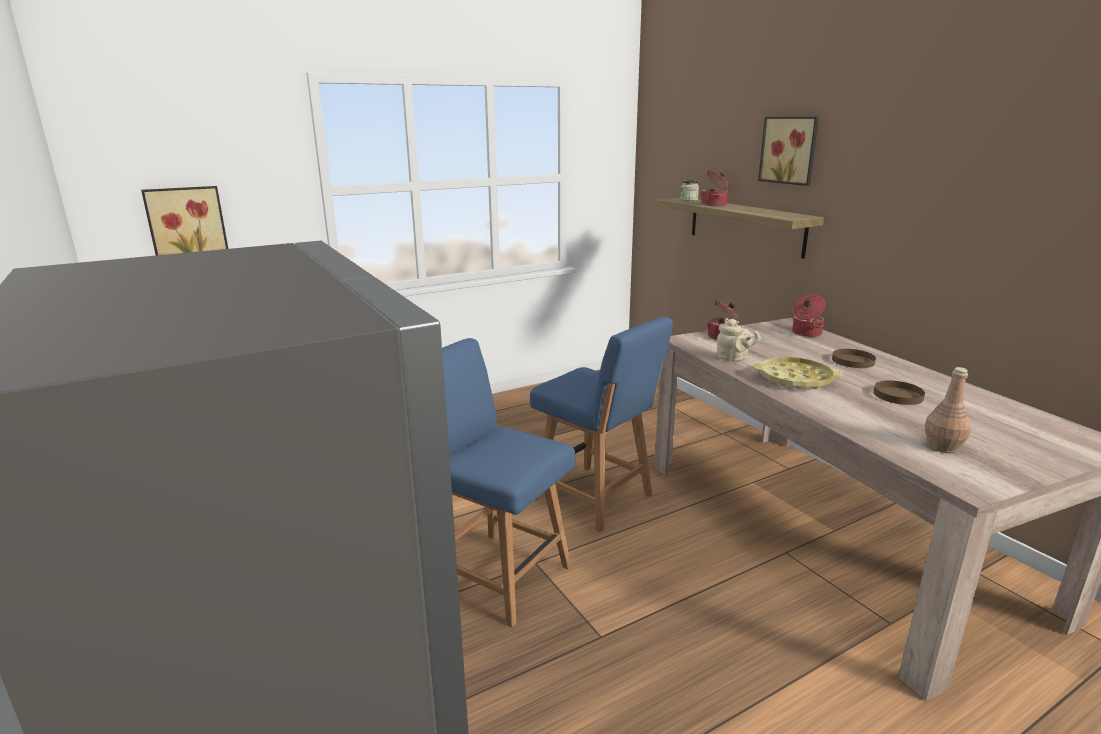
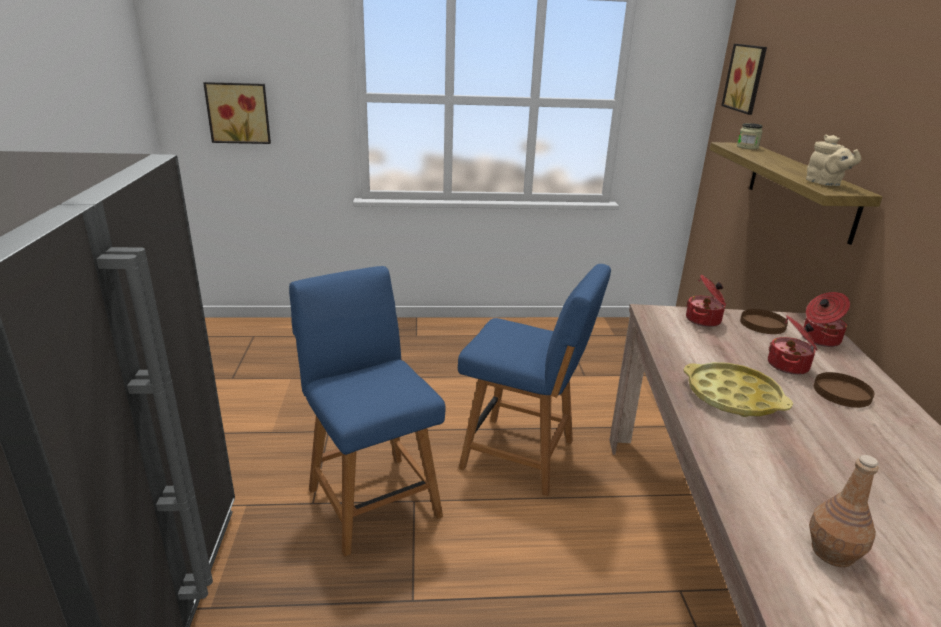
camera: 25 degrees right, 5 degrees up
(596, 499) = (522, 456): blue chair -> blue chair turned 45 degrees counterclockwise
(714, 204) = (766, 158): cooking pot -> cooking pot (789, 366)
(734, 359) = (685, 351): beige teapot -> beige teapot (825, 183)
(790, 150) = (864, 101): picture -> picture (747, 78)
(898, 395) = (852, 458): brown plate -> brown plate (763, 324)

